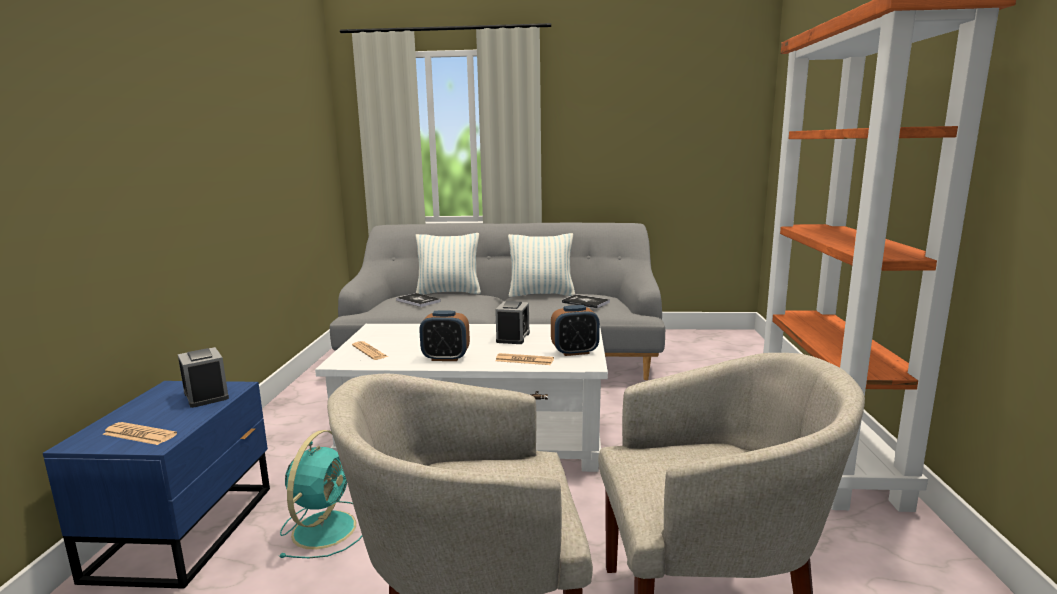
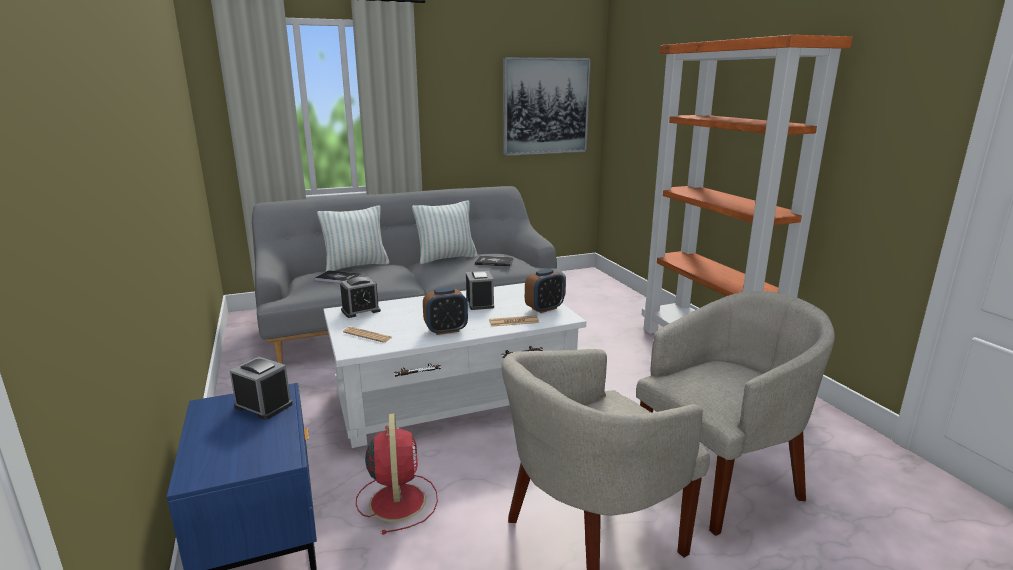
camera: 25 degrees left, 5 degrees up
(139, 434) = (251, 455): newspaper -> none
(326, 527) = (397, 500): turquoise fan -> red fan
(393, 329) = (360, 310): none -> alarm clock
(693, 135) = (545, 106): none -> picture

